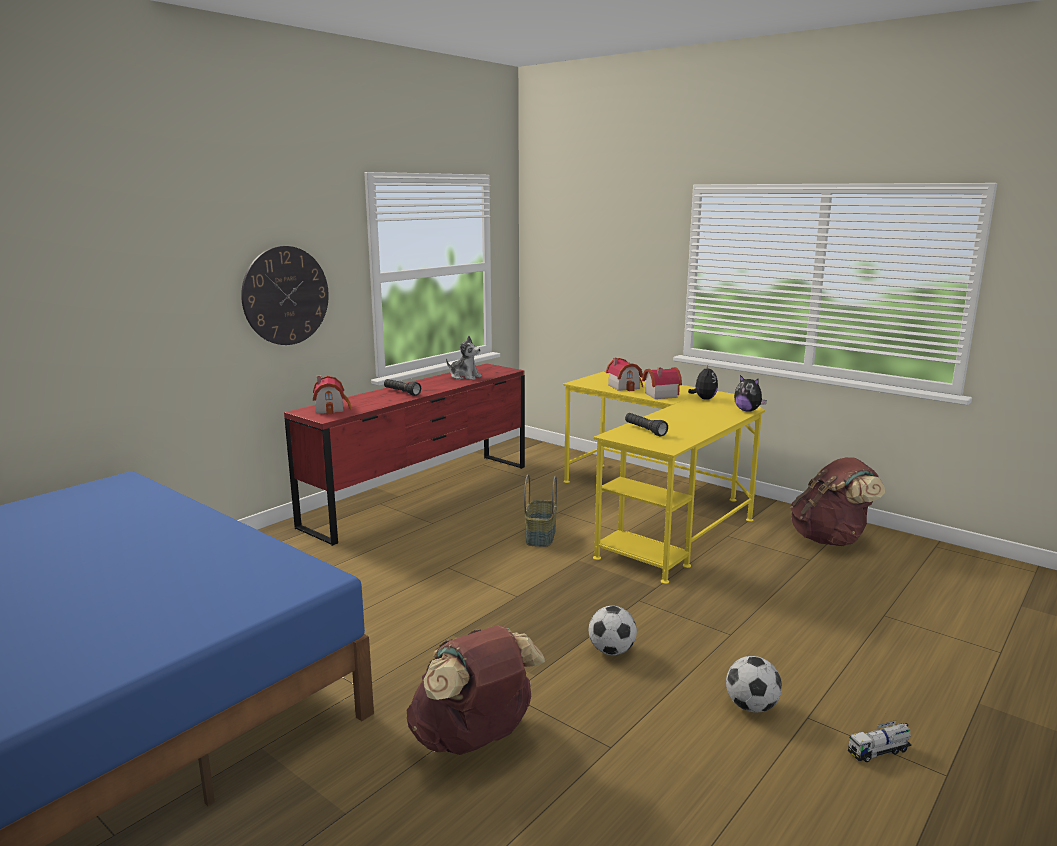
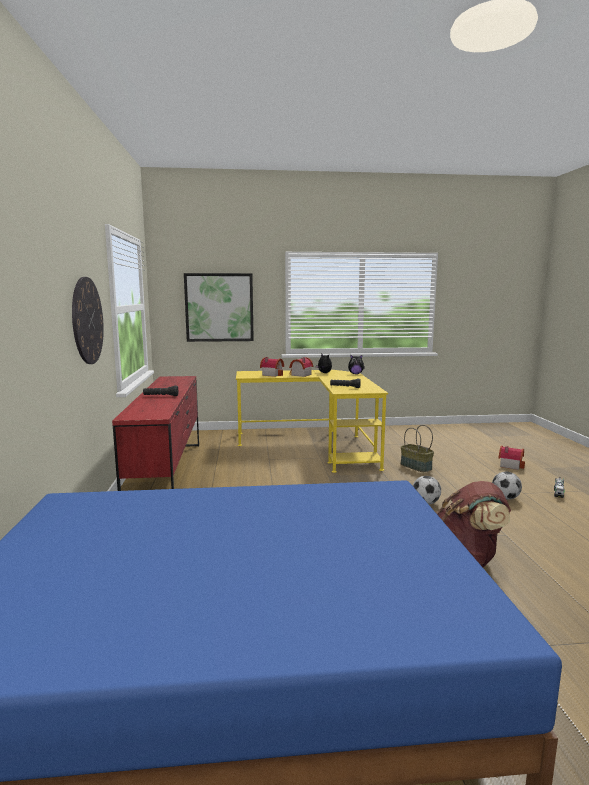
camera: 45 degrees left, 5 degrees down
(332, 408) = (144, 411): toy house -> toy house (509, 465)
(465, 377) = (172, 383): plush toy -> none
(540, 536) = (286, 472): basket -> basket (415, 467)
(597, 271) = (219, 307): none -> picture
(830, 539) = (398, 434): brown backpack -> none

